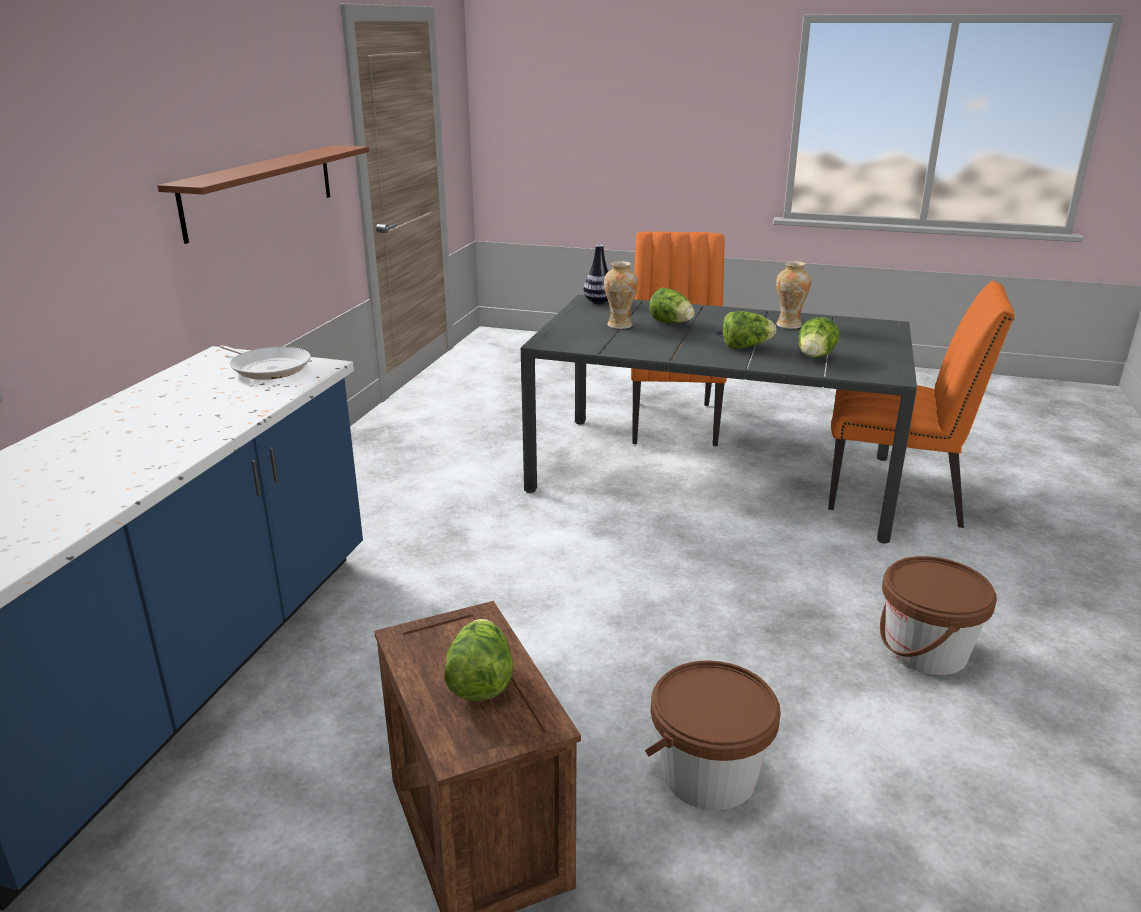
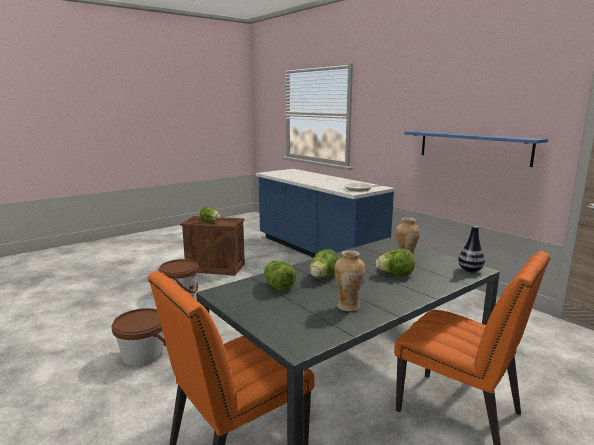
camera: 125 degrees right, 10 degrees down
(261, 190) = (473, 147): brown shelf -> blue shelf

